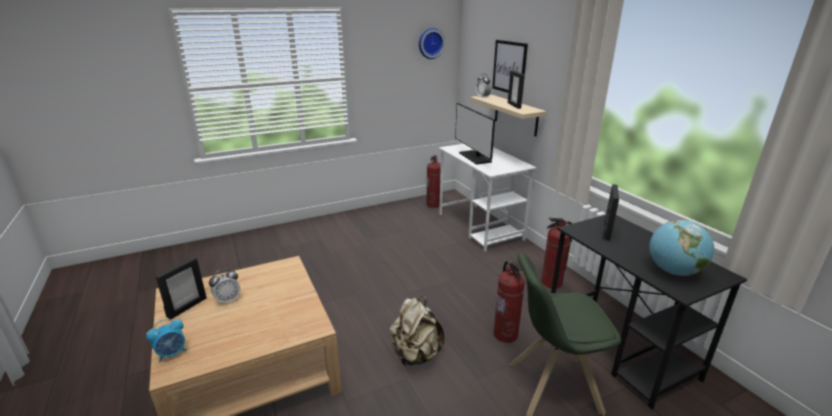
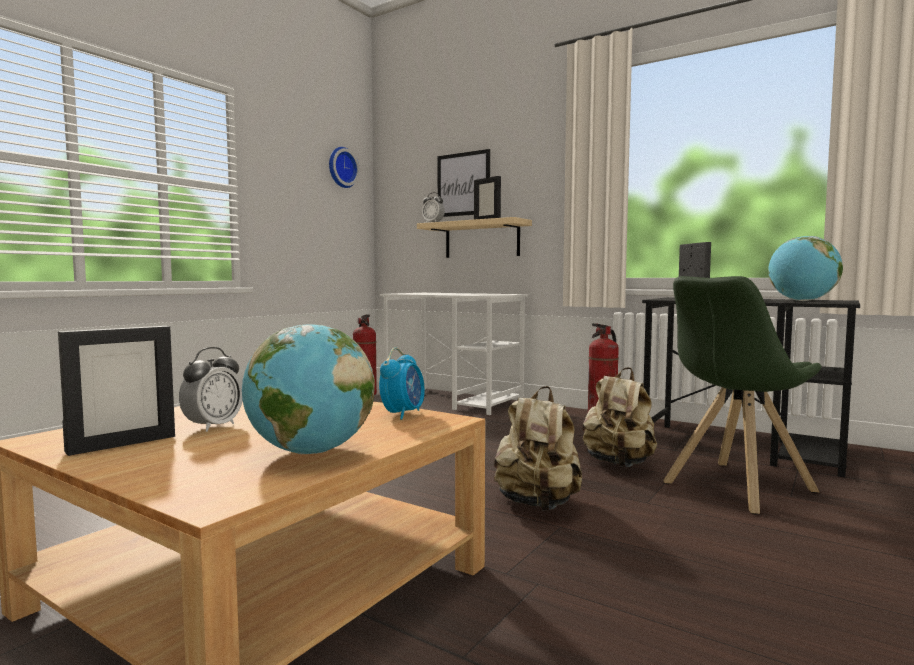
camera: 30 degrees left, 20 degrees down
(172, 353) = (181, 483): alarm clock -> alarm clock (403, 414)
(187, 307) = (122, 444): picture frame -> picture frame turned 45 degrees clockwise
(232, 343) = (310, 452): none -> globe
(475, 157) = (443, 294): monitor -> none
(505, 334) = (619, 464): fire extinguisher -> beige backpack

